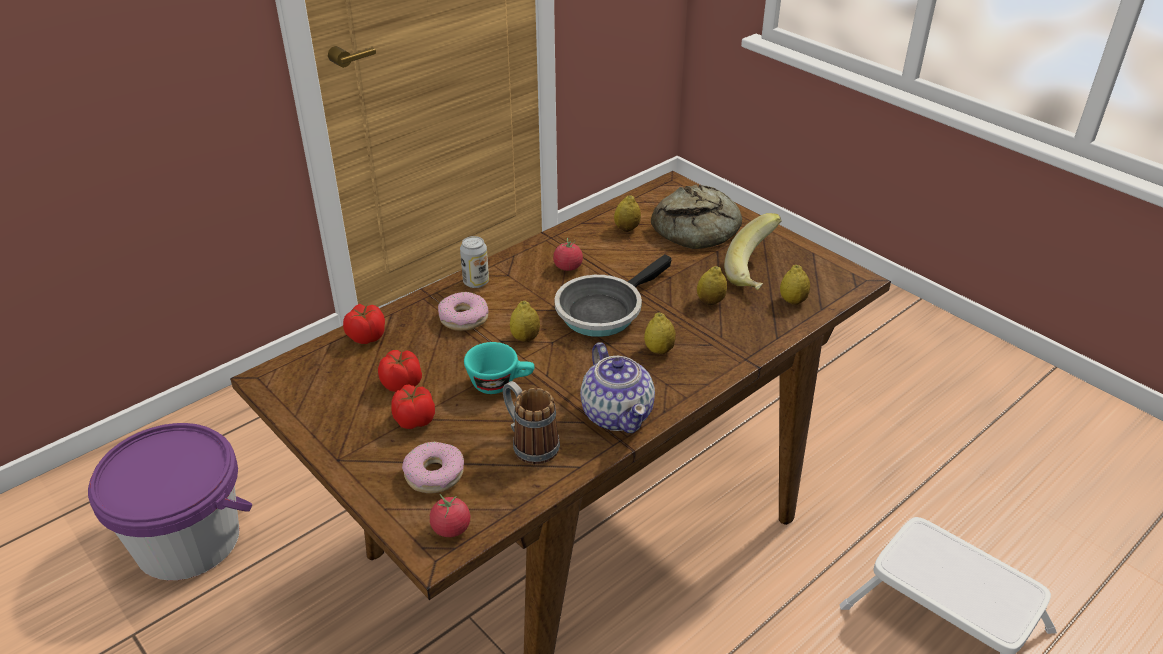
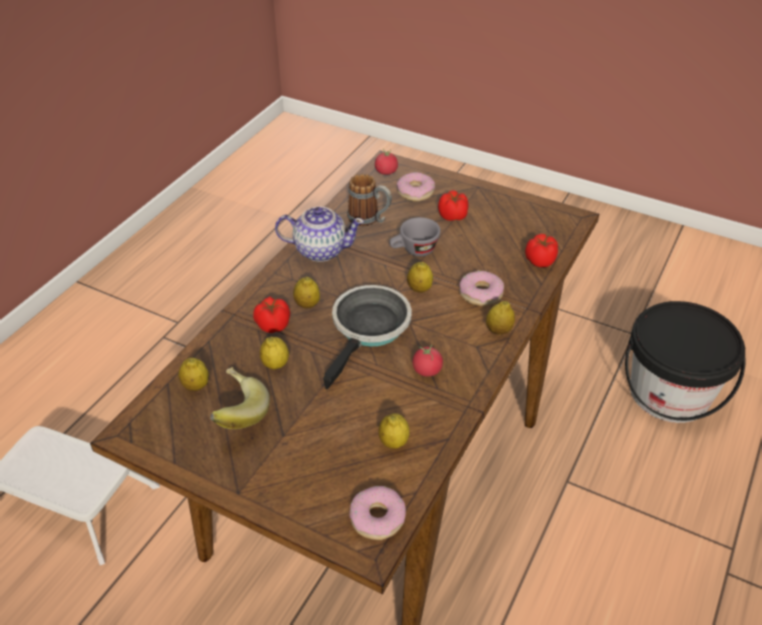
camera: 160 degrees right, 5 degrees up
(188, 540) = (669, 393): purple bucket -> black bucket
(402, 384) = (481, 235): tomato -> tomato (272, 325)
(476, 282) = (498, 330): can -> lemon
(500, 383) = (414, 251): turquoise cup -> grey cup
(617, 413) = (320, 250): teapot -> teapot turned 135 degrees clockwise
(661, 195) = (377, 518): none -> donut
(699, 228) = (311, 467): bread -> none

